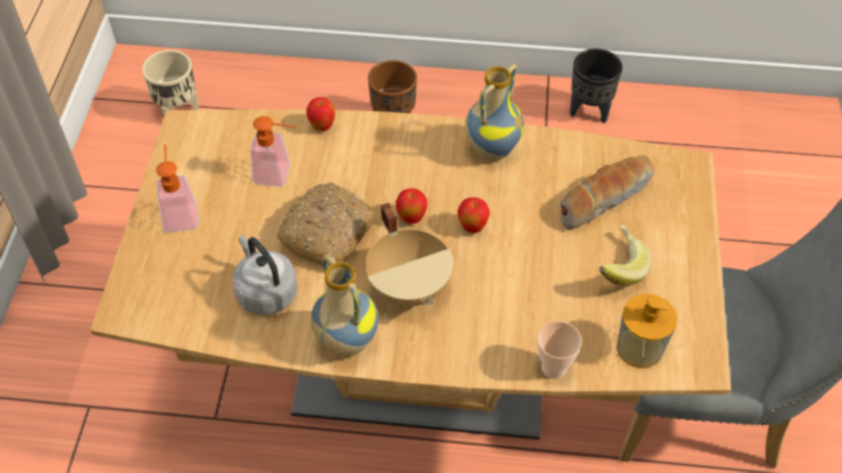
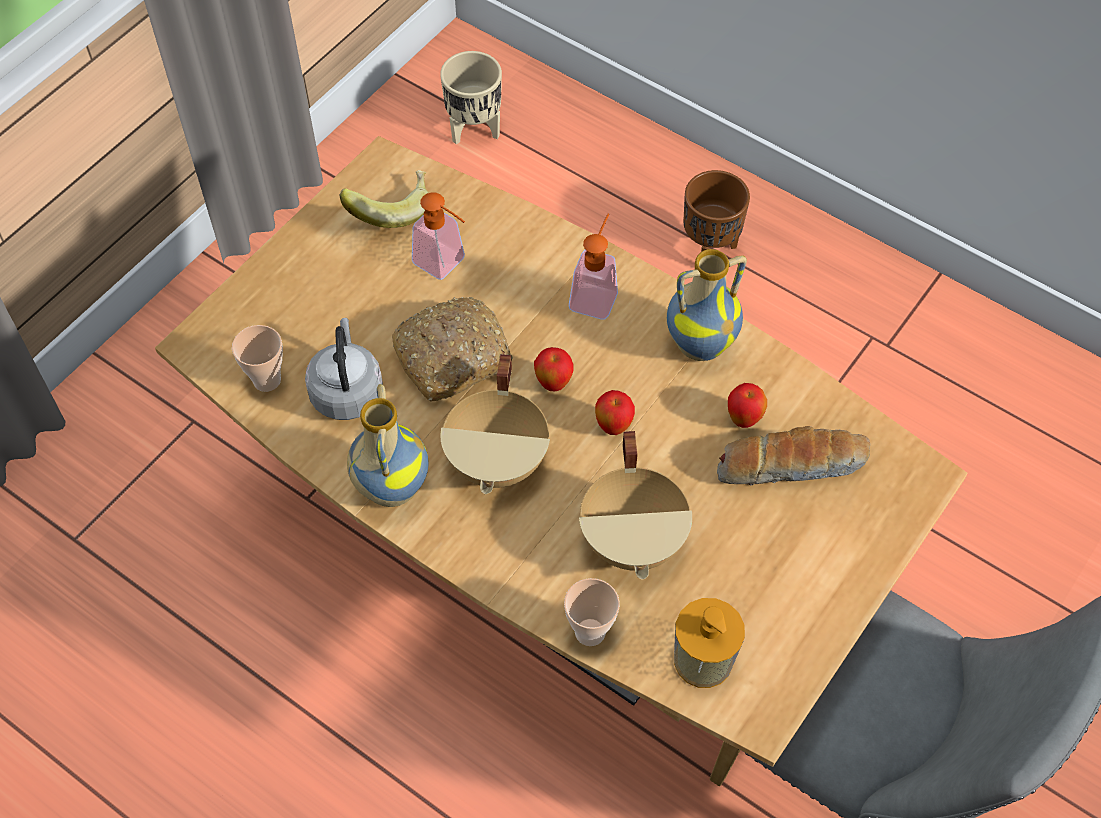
camera: 30 degrees right, 5 degrees up
(180, 213) = (318, 261): soap dispenser -> soap dispenser (596, 294)
(198, 312) = (267, 380): none -> cup
(322, 127) = (529, 230): apple -> apple (744, 419)
(539, 293) = (634, 540): none -> beige cooking pot
(590, 110) = (963, 341): black planter -> none
(617, 267) = (746, 553): banana -> banana (390, 209)

